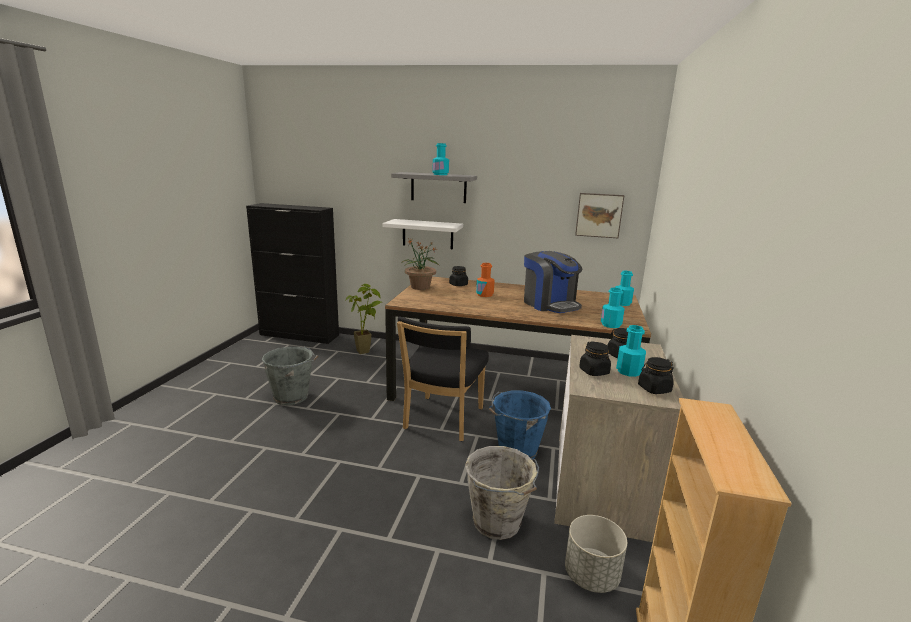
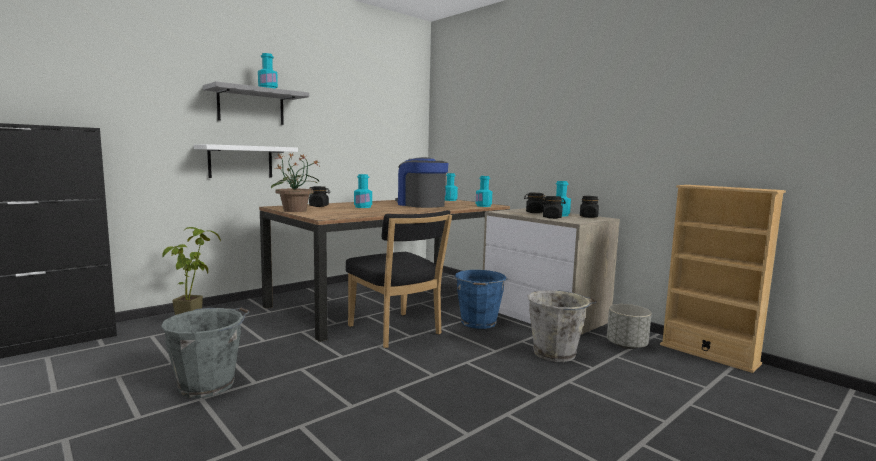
camera: 55 degrees left, 10 degrees down
(484, 294) = (363, 207): orange bottle -> turquoise bottle
(550, 304) = (420, 205): coffee machine -> coffee machine turned 135 degrees counterclockwise
(599, 215) = (396, 136): picture -> none

